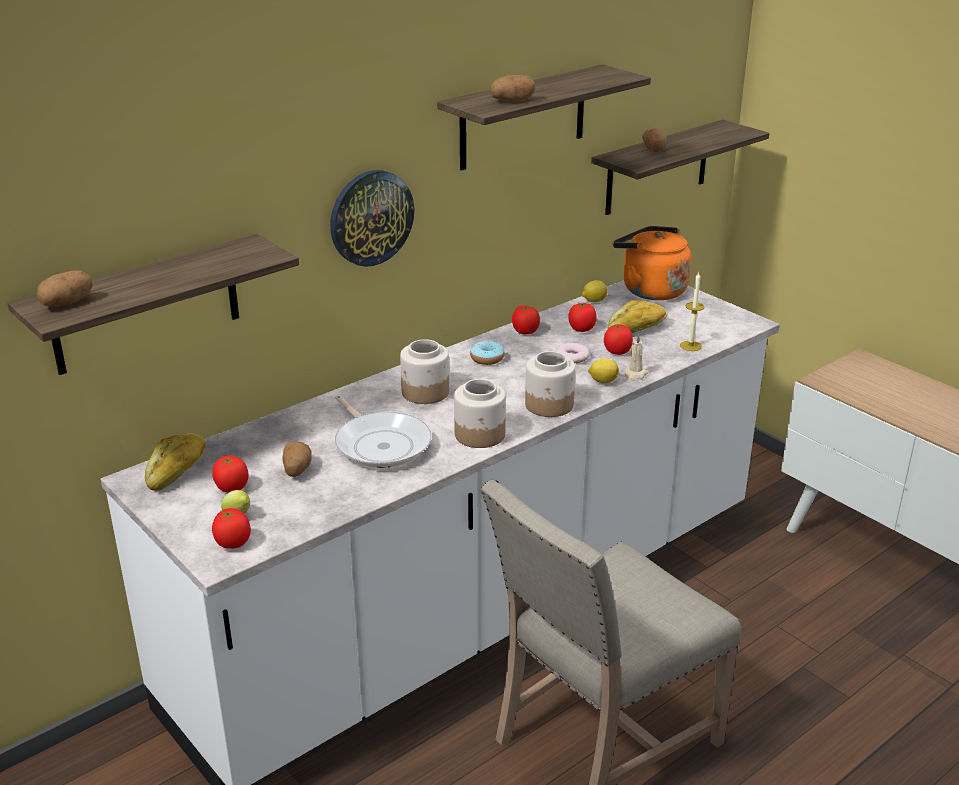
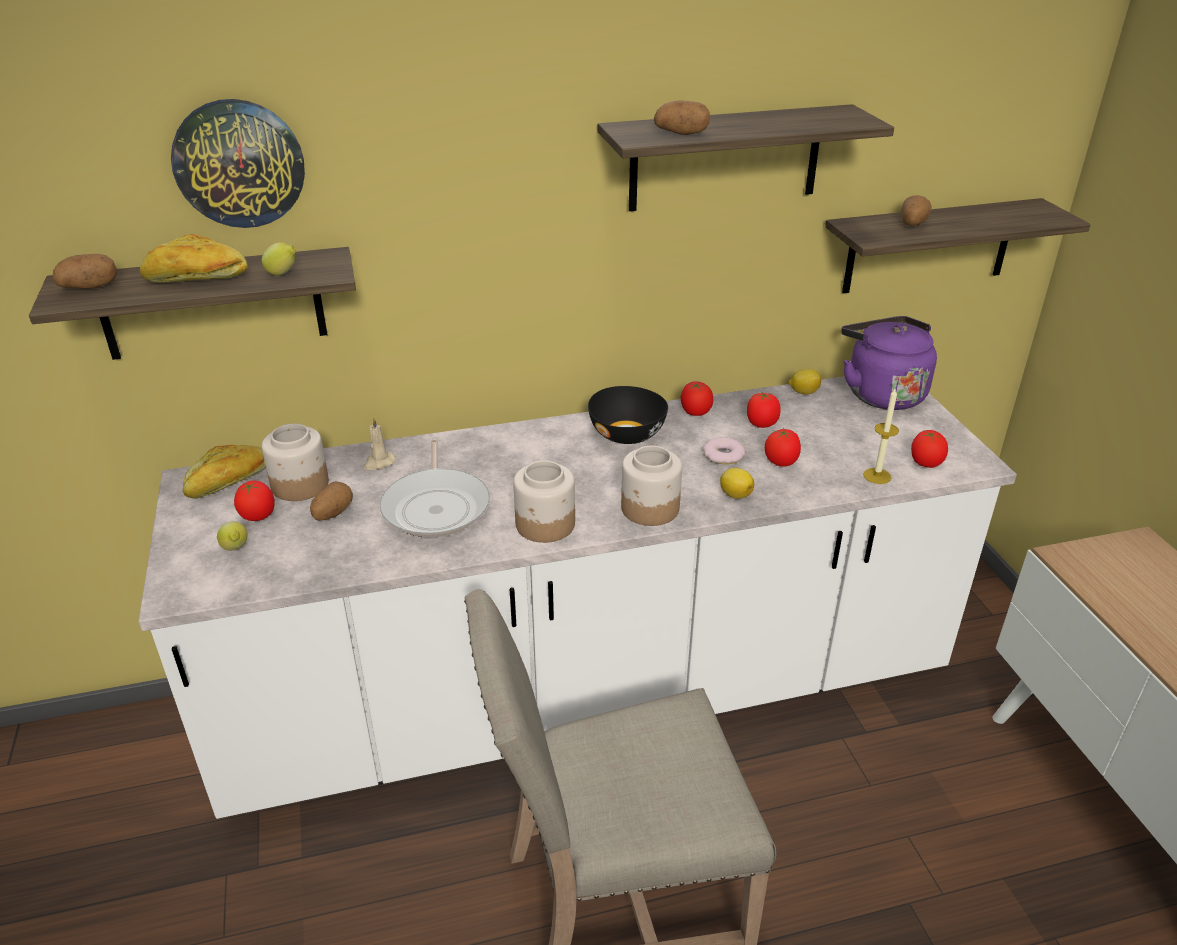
camera: 25 degrees right, 5 degrees up
(230, 263) = (283, 274): none -> lemon
(233, 543) = (203, 579): tomato -> tomato (925, 463)
(371, 217) = (501, 249): wall clock -> wall clock (239, 163)
(425, 393) = (531, 458): jar -> jar (299, 485)
(487, 359) = (628, 434): donut -> black bowl
(634, 374) = (779, 496): beige candle -> beige candle (378, 463)
(637, 329) = (827, 438): bread -> bread (196, 279)
(650, 290) = (881, 393): orange kettle -> purple kettle

